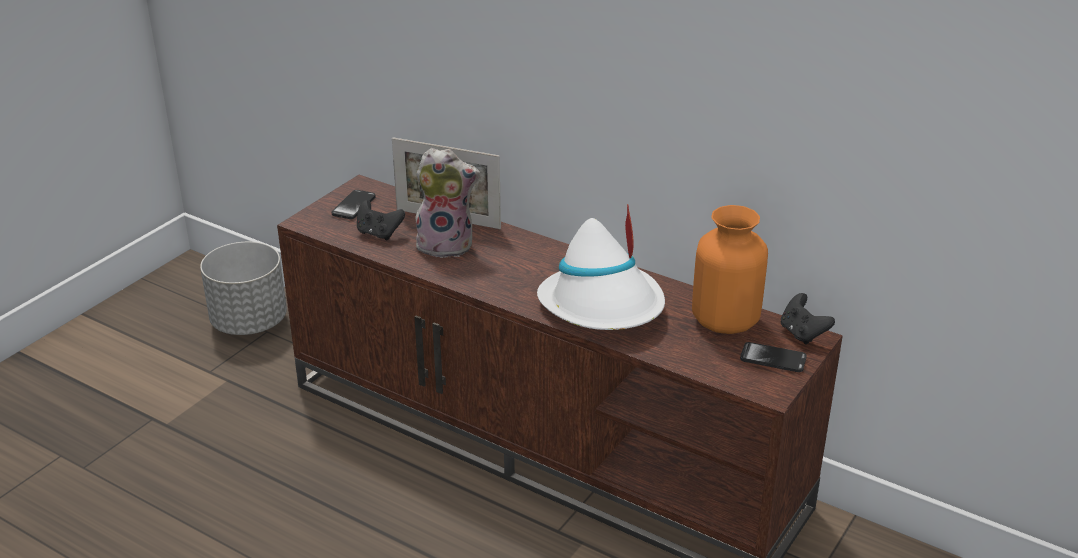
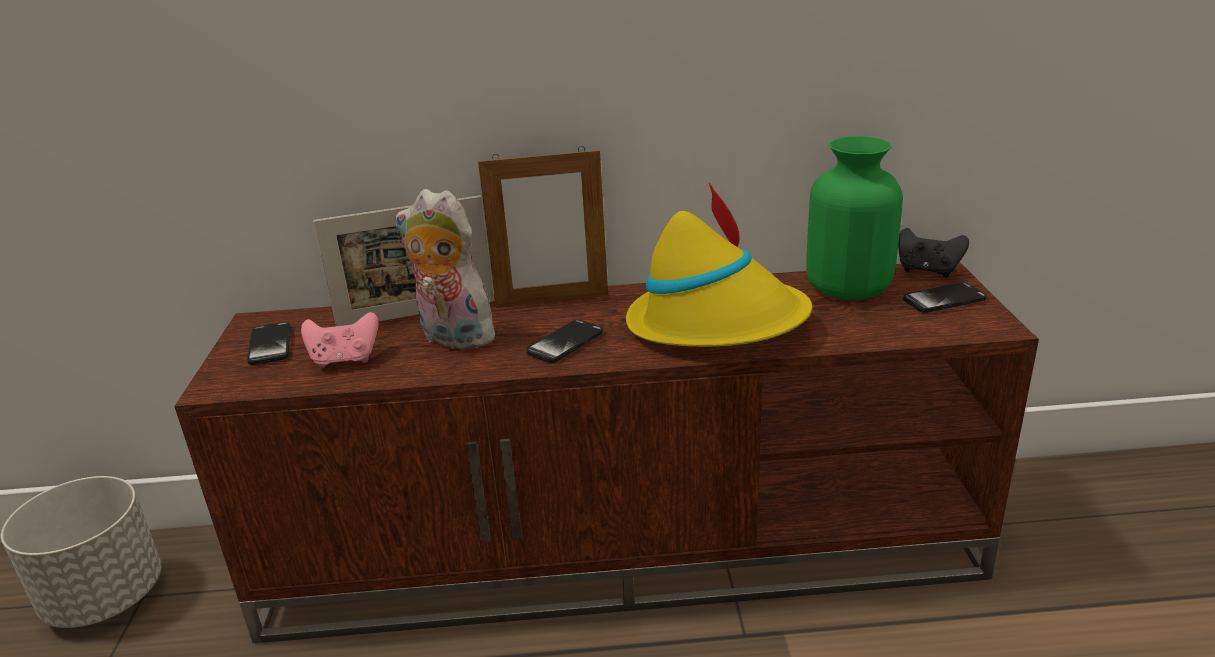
camera: 35 degrees left, 5 degrees down
(379, 233) = (345, 360): black game controller -> pink game controller
(447, 245) = (452, 338): plush toy -> plush toy turned 120 degrees counterclockwise
(501, 277) = (565, 343): none -> phone
(532, 244) = (552, 301): none -> picture frame
(603, 306) = (717, 324): white hat -> yellow hat
(725, 320) = (848, 288): orange vase -> green vase

